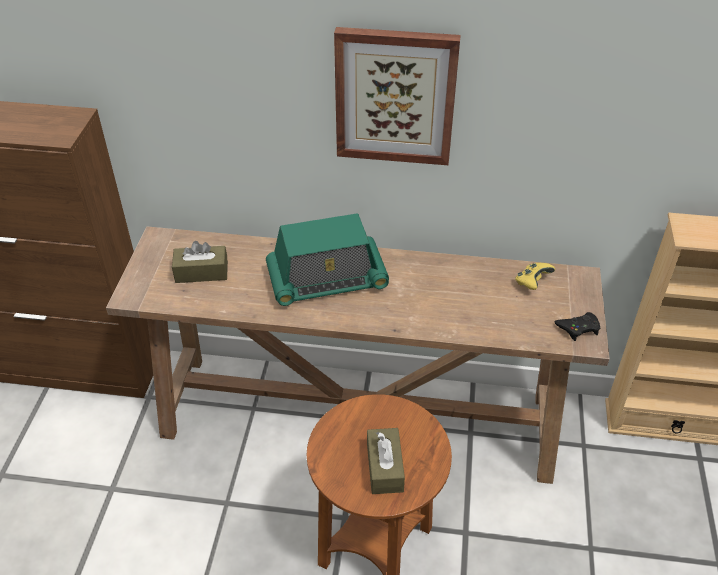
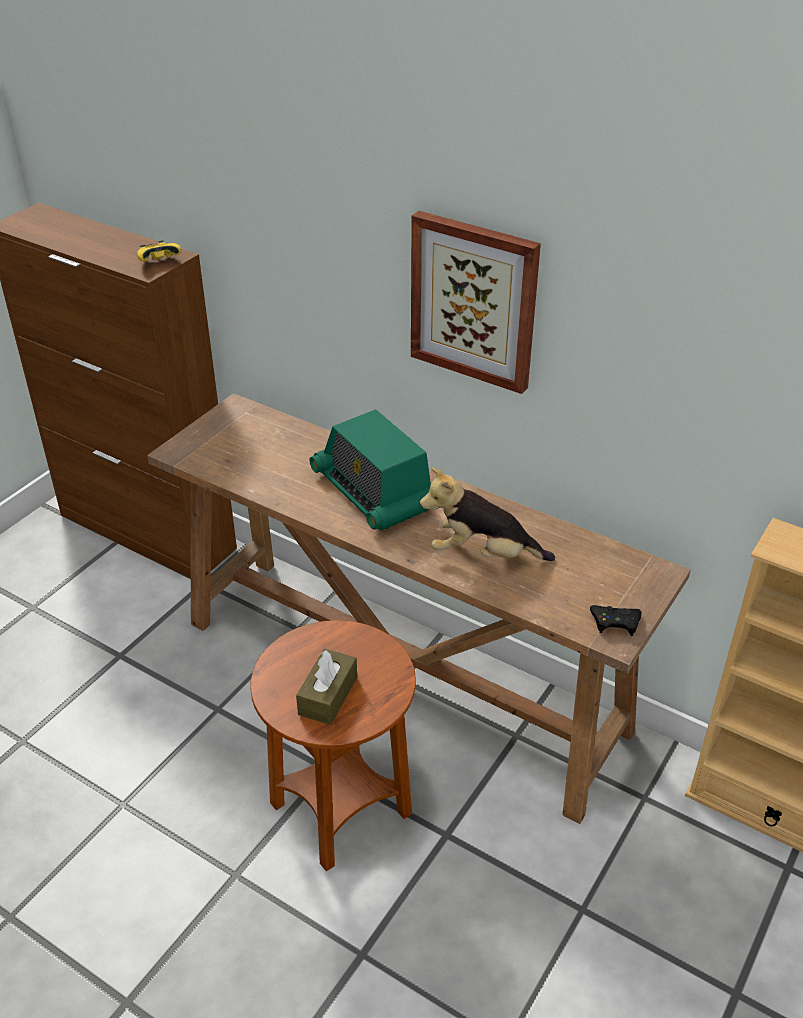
camera: 25 degrees right, 5 degrees down
(201, 272) = (255, 449): brown tissue box -> none
(327, 279) = (373, 492): radio -> radio turned 45 degrees clockwise
(448, 305) = (483, 554): none -> plush toy
(532, 282) = (596, 560): yellow game controller -> yellow game controller (159, 262)

